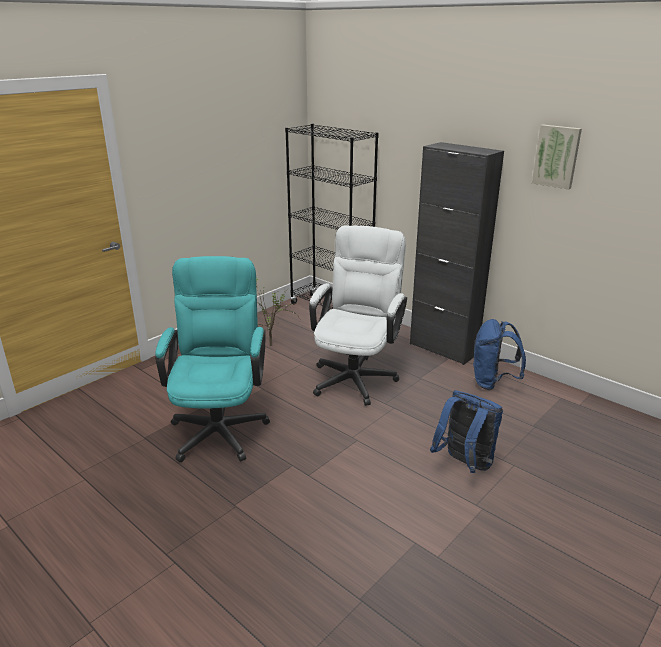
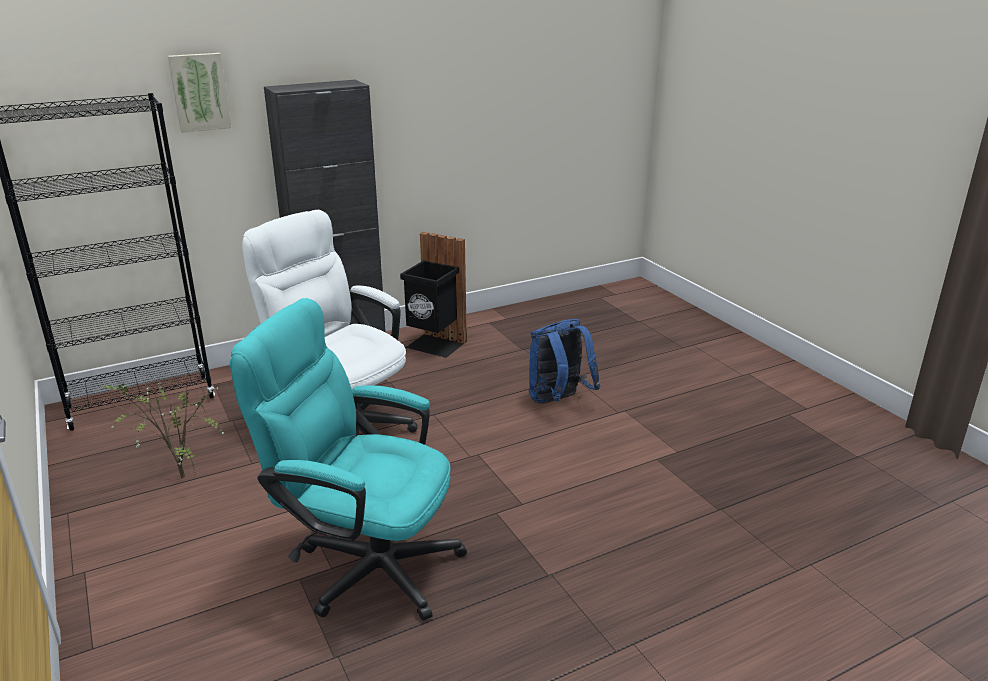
camera: 70 degrees left, 0 degrees up
(492, 382) = (435, 345): blue backpack -> black trash can
(557, 156) = (412, 73): picture -> picture (199, 92)

